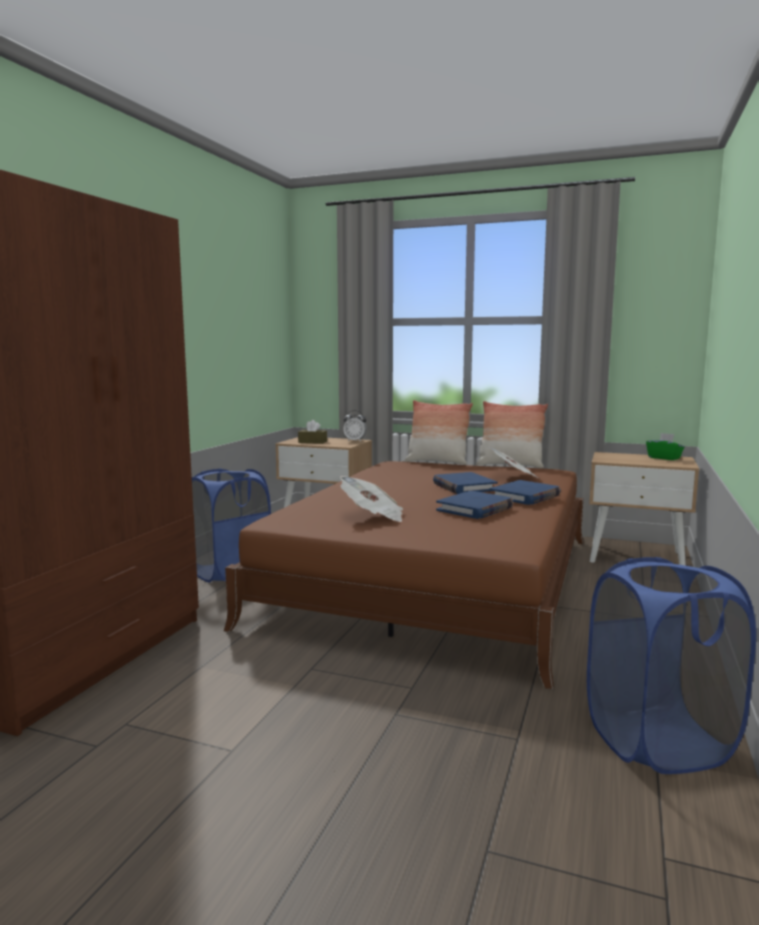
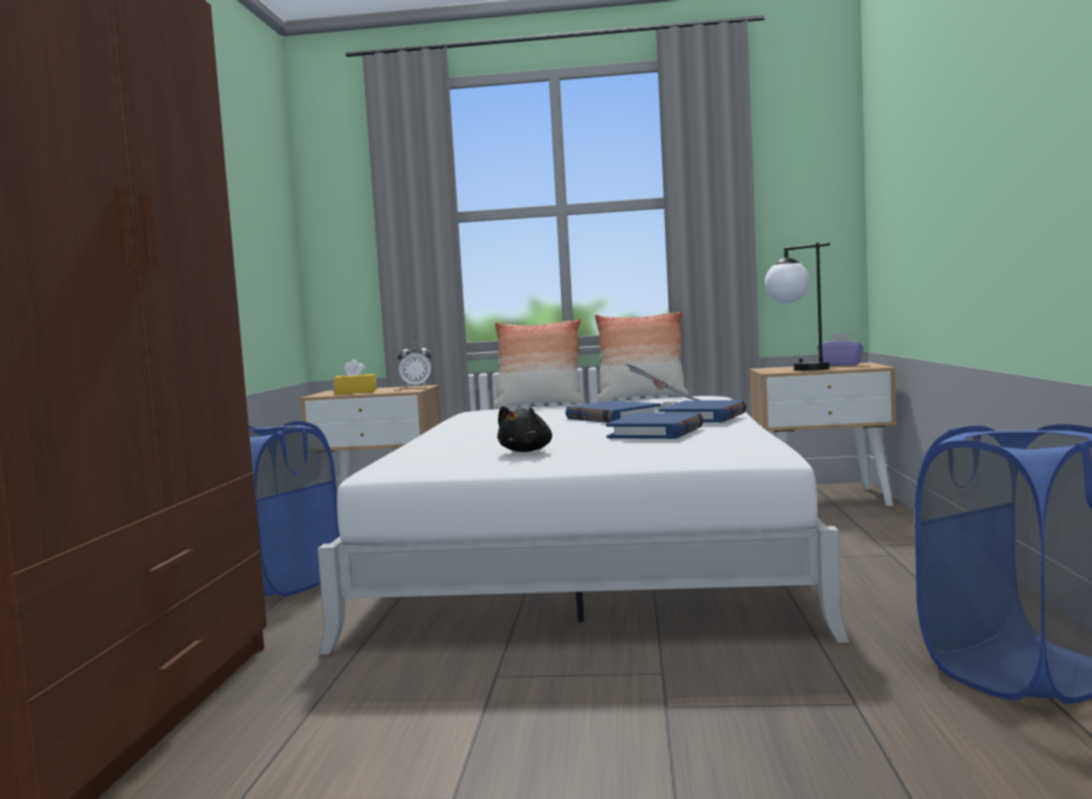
camera: 15 degrees left, 5 degrees down
(312, 442) = (355, 392): brown tissue box -> yellow tissue box
(373, 516) = (527, 451): newspaper -> black plush toy
(436, 579) = (590, 552): brown bed -> white bed
(626, 459) = (798, 369): none -> table lamp
(664, 458) = (841, 365): green tissue box -> purple tissue box

